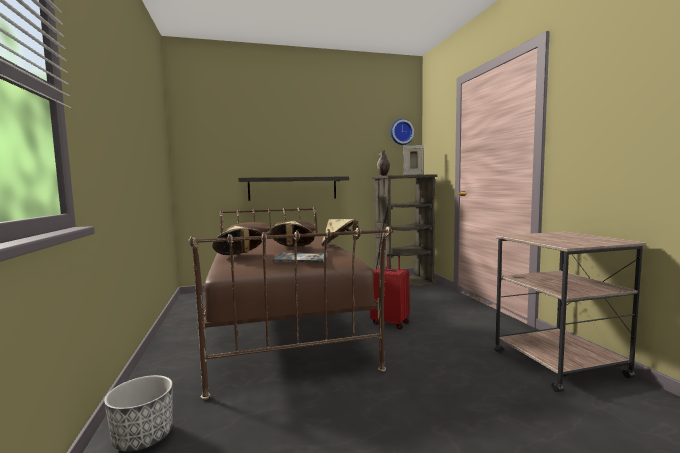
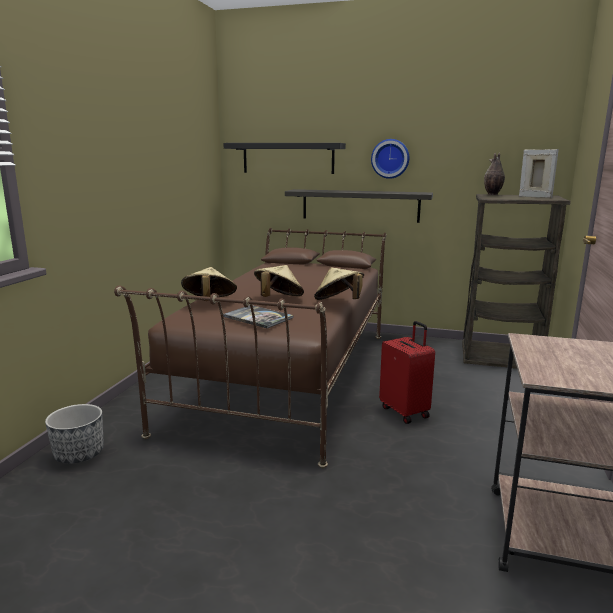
camera: 30 degrees right, 10 degrees up
(233, 154) = (288, 158): none -> black shelf
(401, 132) = (540, 122): wall clock -> wall clock (390, 158)

